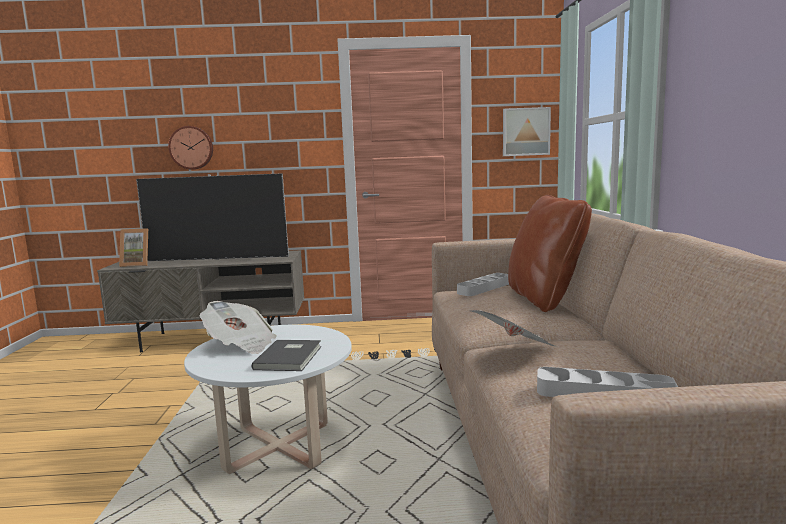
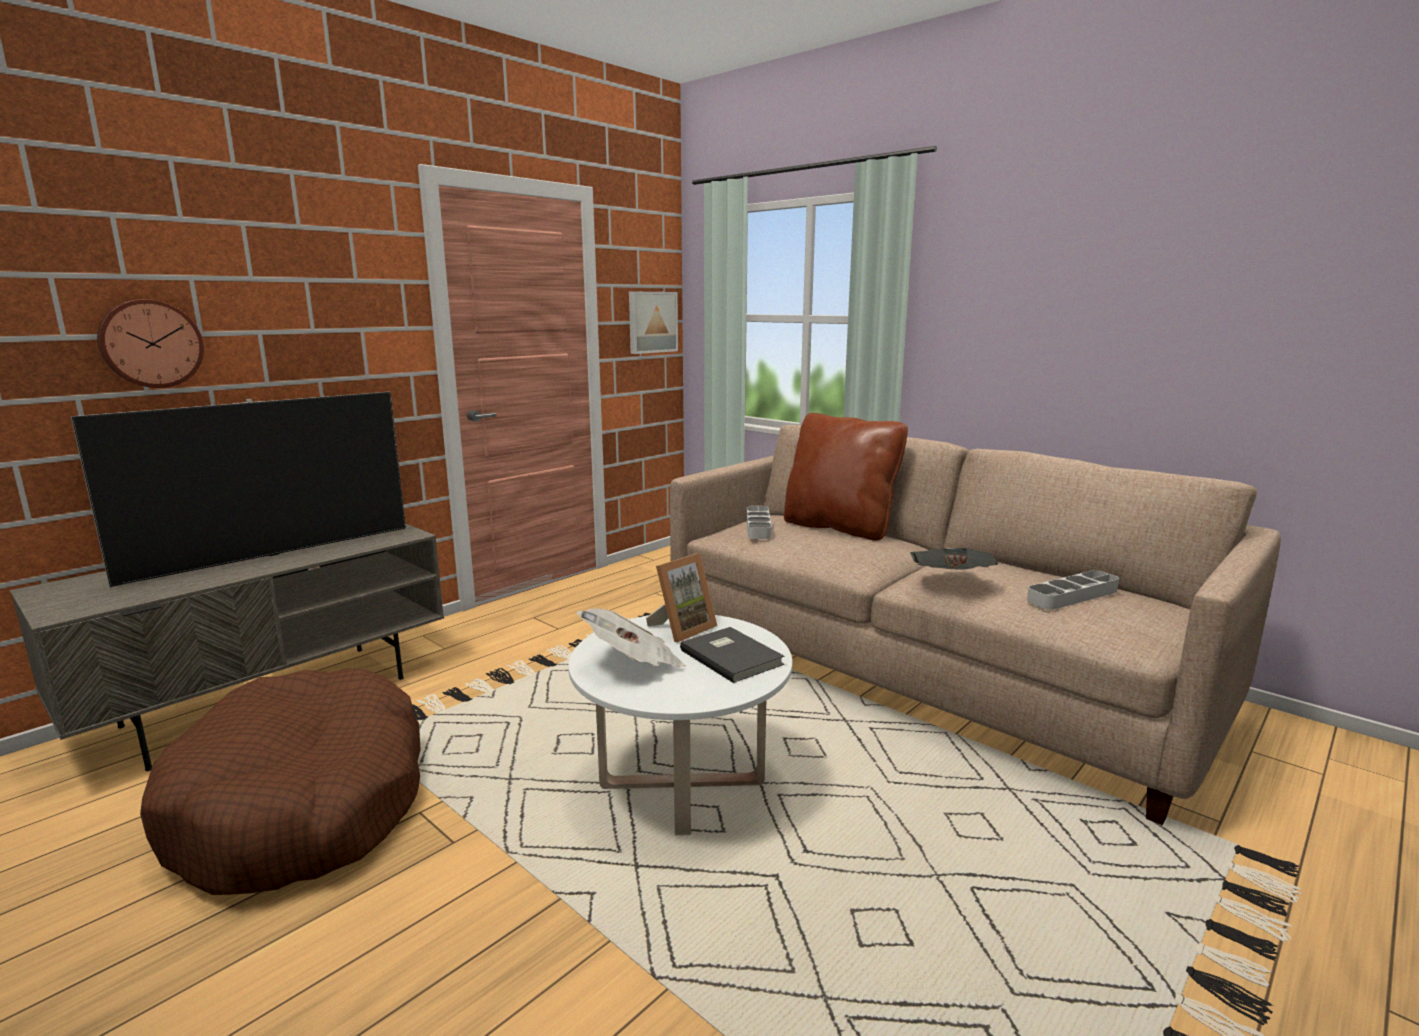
camera: 45 degrees left, 5 degrees up
(137, 264) = (107, 597): picture frame -> picture frame (682, 629)
(148, 384) = (303, 805): none -> brown dog bed

